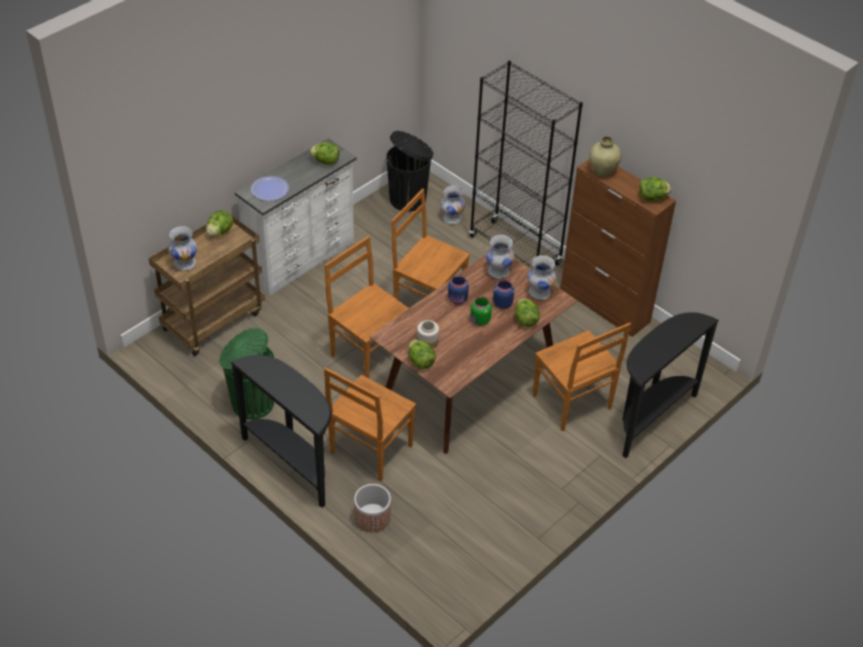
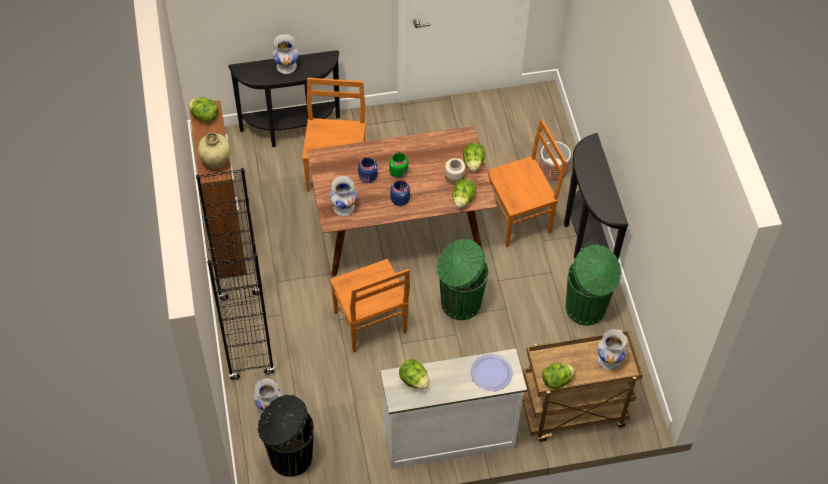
camera: 145 degrees left, 10 degrees up
(368, 353) = (459, 303): brown chair -> green trash can
(525, 320) = (363, 154): lettuce -> lettuce (463, 199)
(540, 293) = (329, 171): white vase -> white vase (286, 66)

